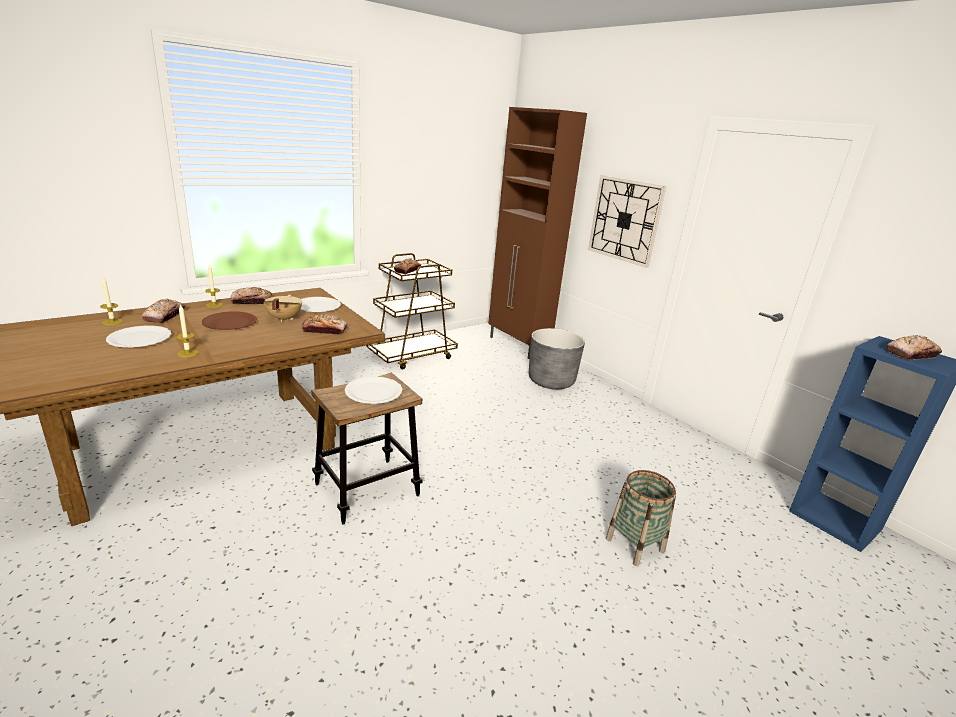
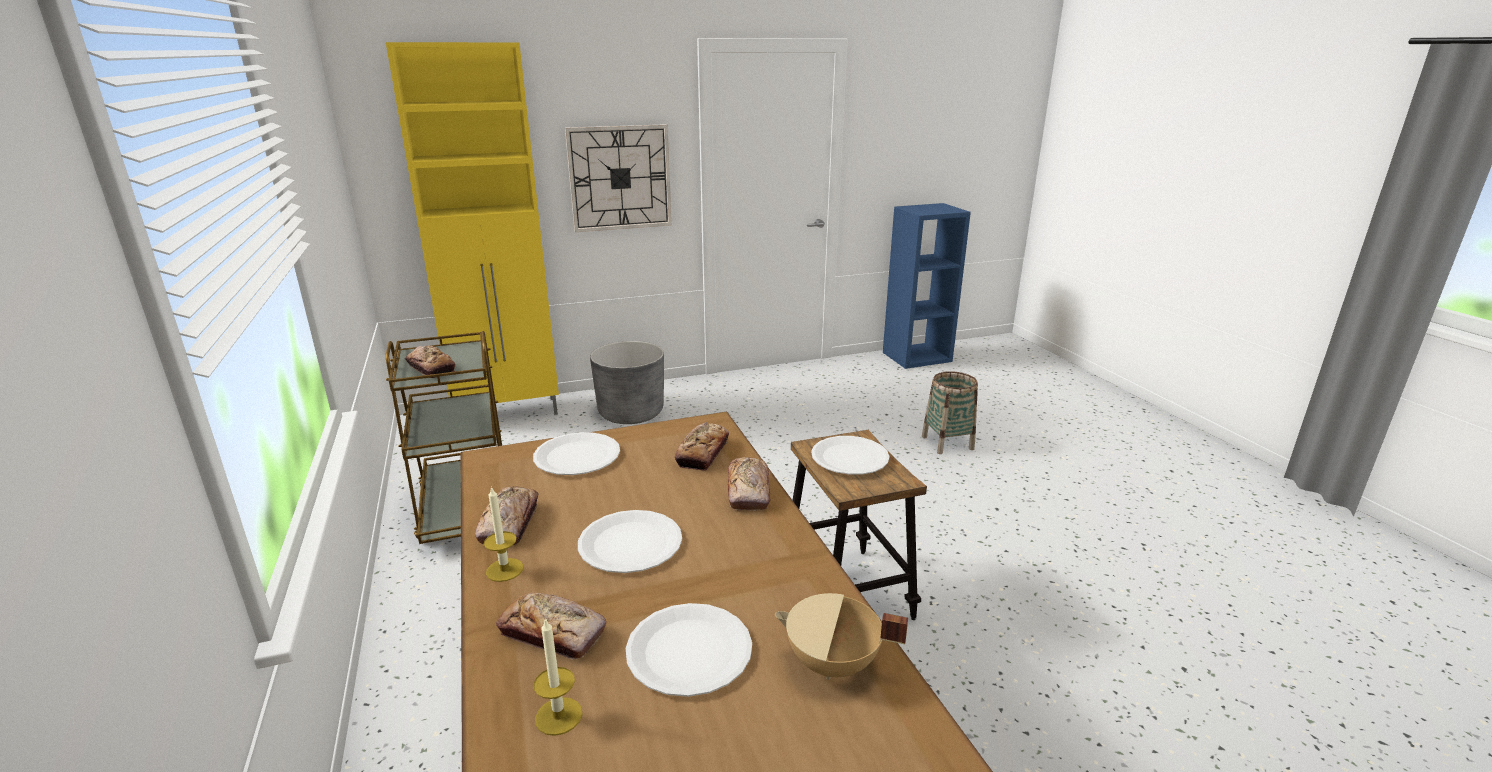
camera: 70 degrees left, 0 degrees up
(187, 353) = (780, 580): candle -> none
(229, 322) = (630, 544): brown plate -> white plate
(283, 319) = (632, 488): beige cooking pot -> beige cooking pot (832, 665)
(518, 346) = (509, 413): brown cabinet -> yellow cabinet
(911, 354) = (933, 209): bread -> bread (748, 491)

